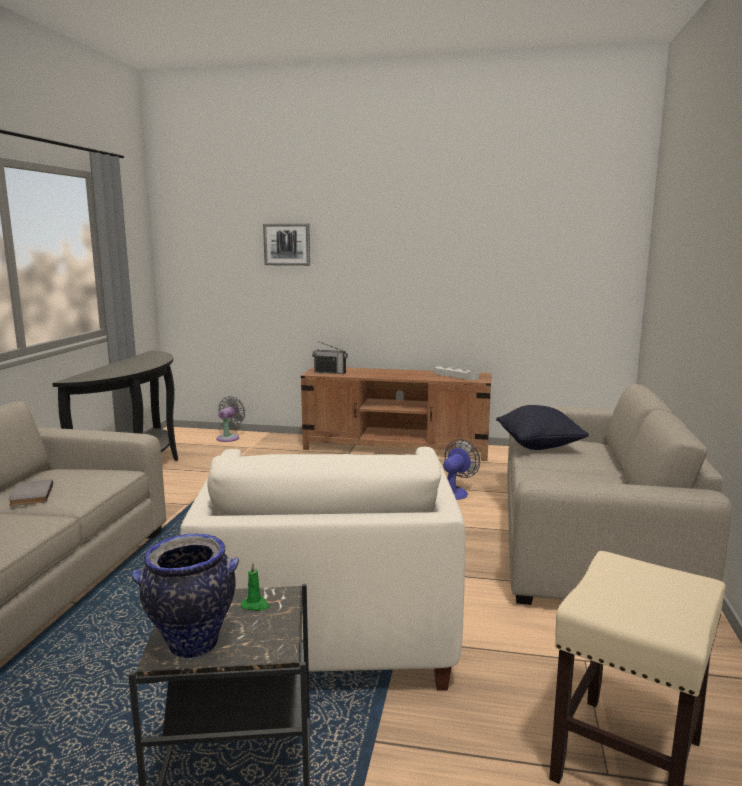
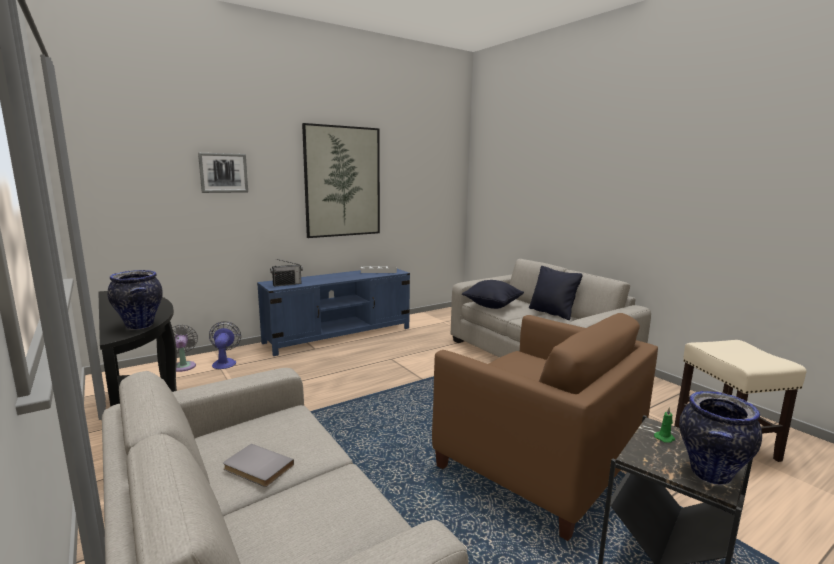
camera: 45 degrees left, 0 degrees up
(99, 376) = (140, 326): none -> vase
(329, 631) = (539, 461): white armchair -> brown armchair
(397, 448) = (339, 335): brown tv stand -> blue tv stand
(425, 254) = (342, 182): none -> picture
(455, 492) = (431, 352): fan -> fan (225, 362)
(609, 476) = (552, 313): none -> black pillow

